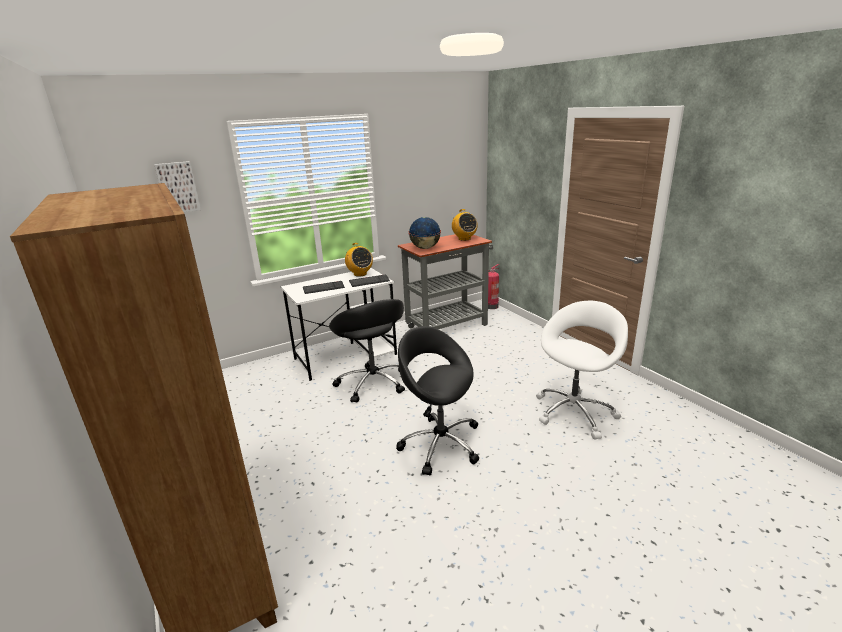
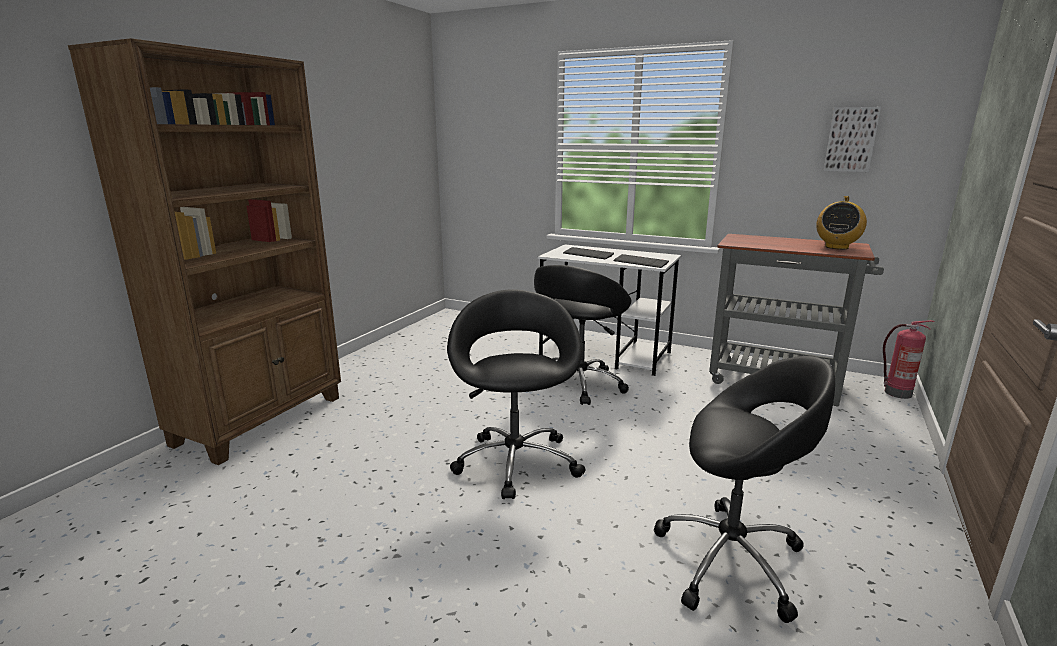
camera: 55 degrees right, 5 degrees down
(178, 187) = (503, 119): picture -> picture (851, 139)
(360, 274) = (652, 255): radio -> none
(425, 248) = (748, 242): globe -> none
(575, 412) = (733, 560): white office chair -> black office chair

